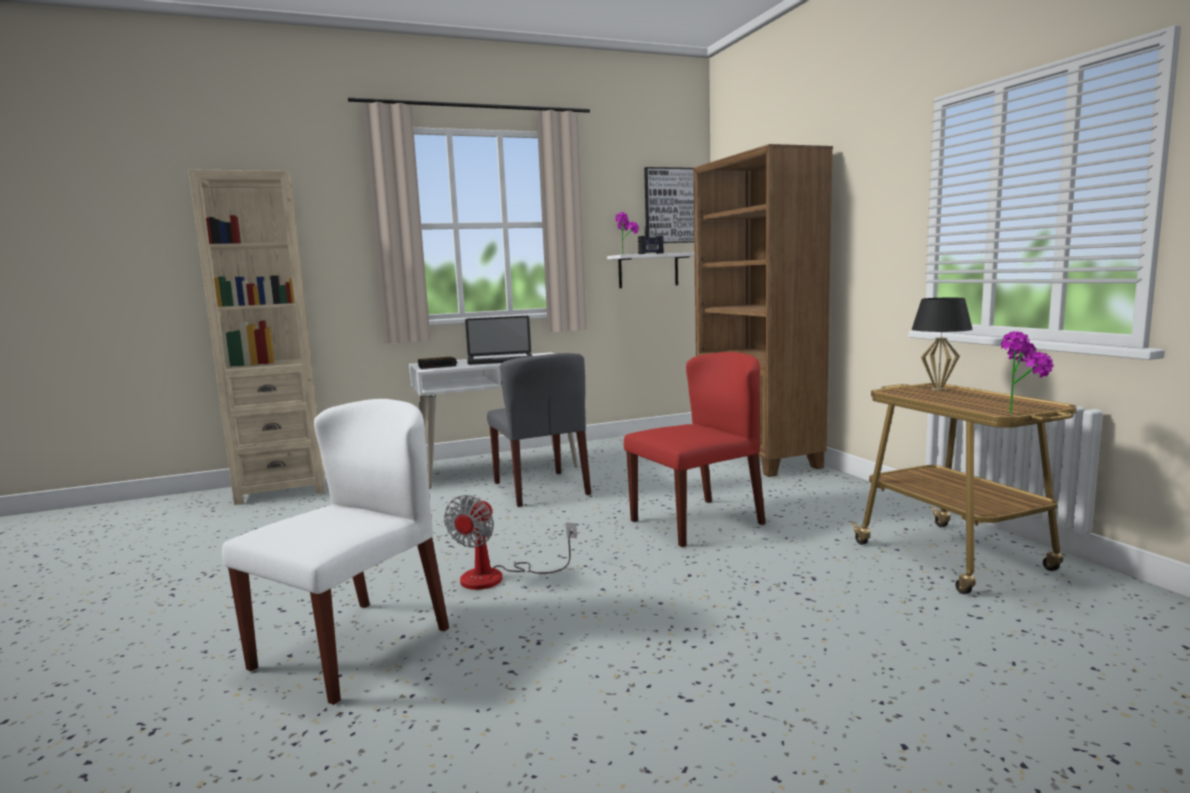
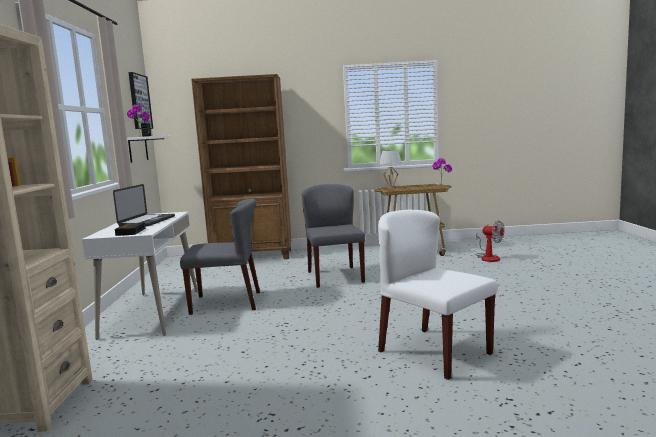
camera: 70 degrees left, 0 degrees up
(497, 577) = (367, 318): fan -> fan (488, 257)
(697, 522) = (335, 276): red chair -> grey chair
(938, 389) = (391, 188): black table lamp -> white table lamp

